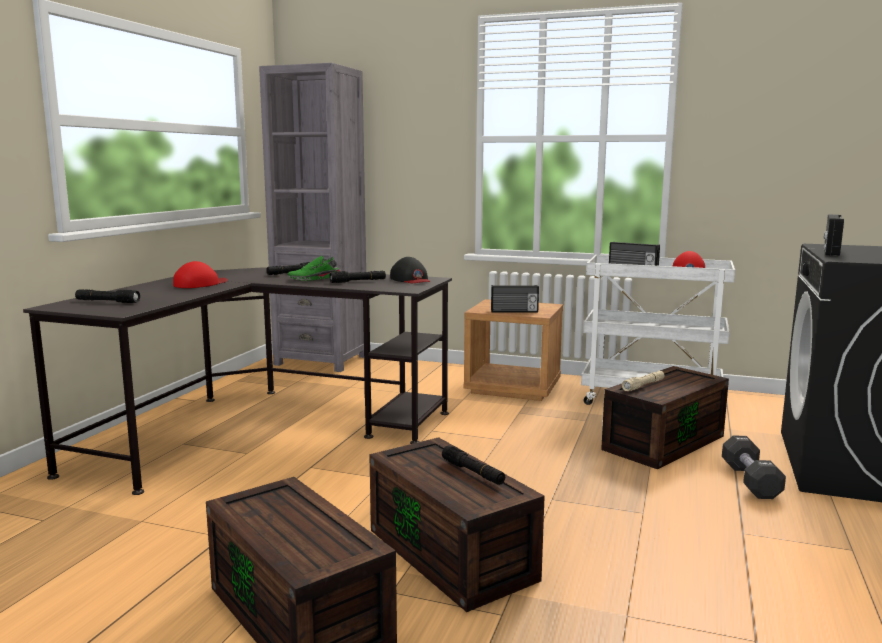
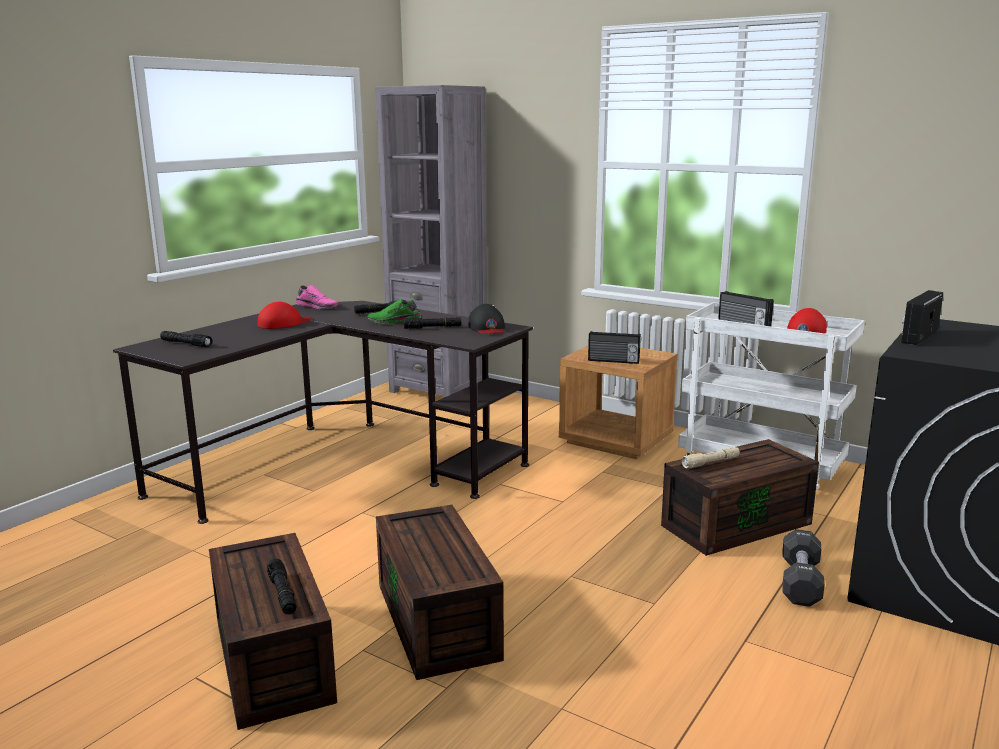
camera: 15 degrees right, 5 degrees up
(222, 272) = (318, 306): none -> pink shoe
(473, 472) = (455, 548): black flashlight -> black flashlight (282, 593)

